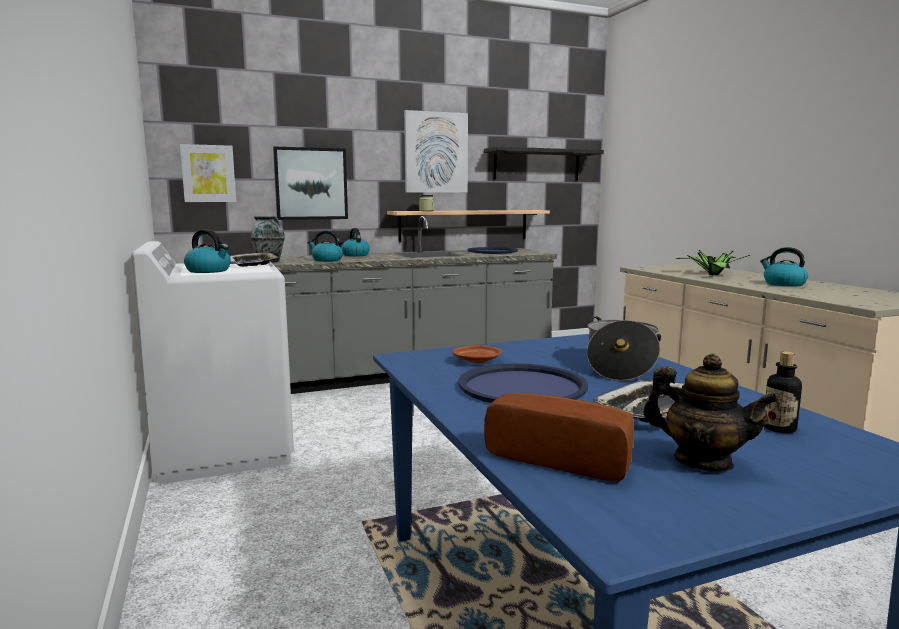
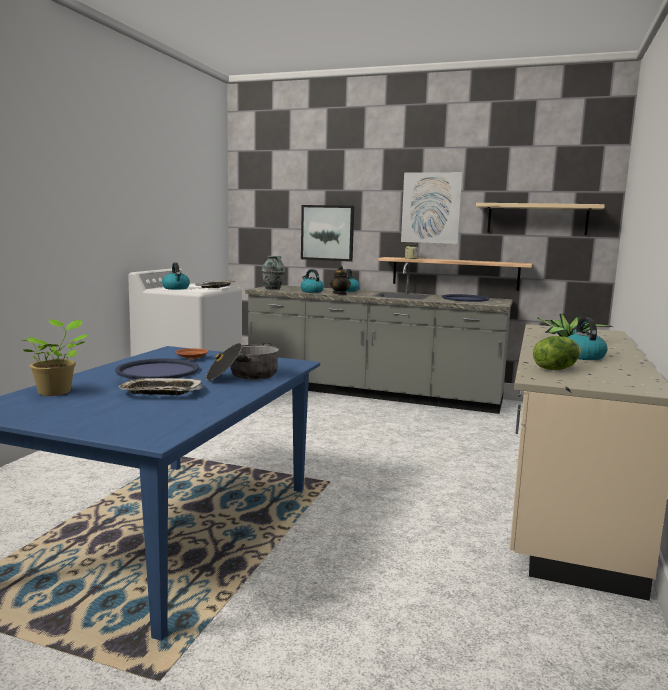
camera: 40 degrees right, 0 degrees up
(208, 173) = (261, 224): picture -> none
(537, 165) = (537, 219): black shelf -> beige shelf
(561, 457) = (57, 391): bread -> potted plant
(702, 461) = (89, 408): teapot -> teapot (340, 294)
(779, 428) = (172, 412): bottle -> none
(828, 295) = (555, 369): none -> lettuce

